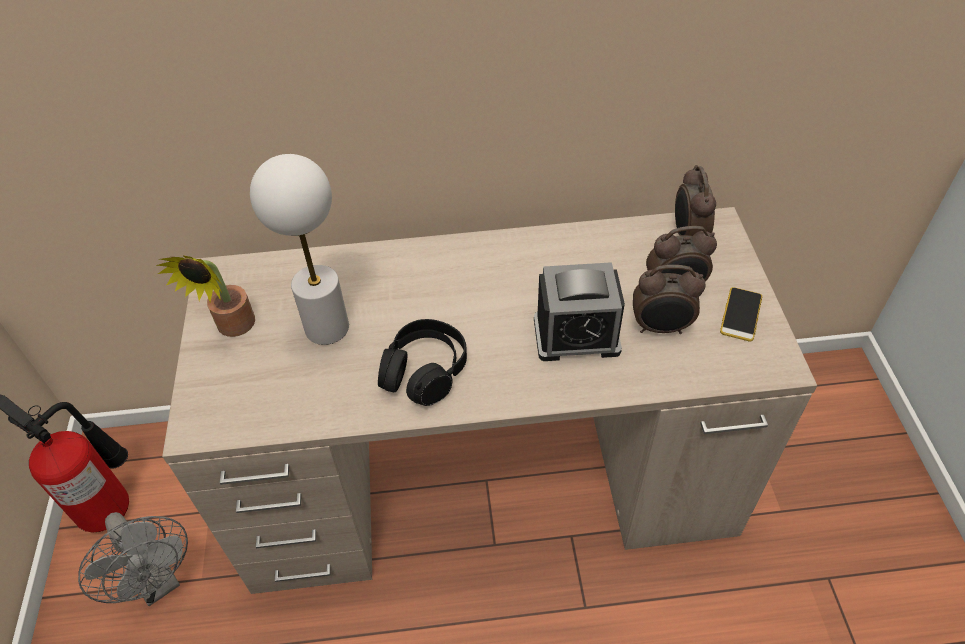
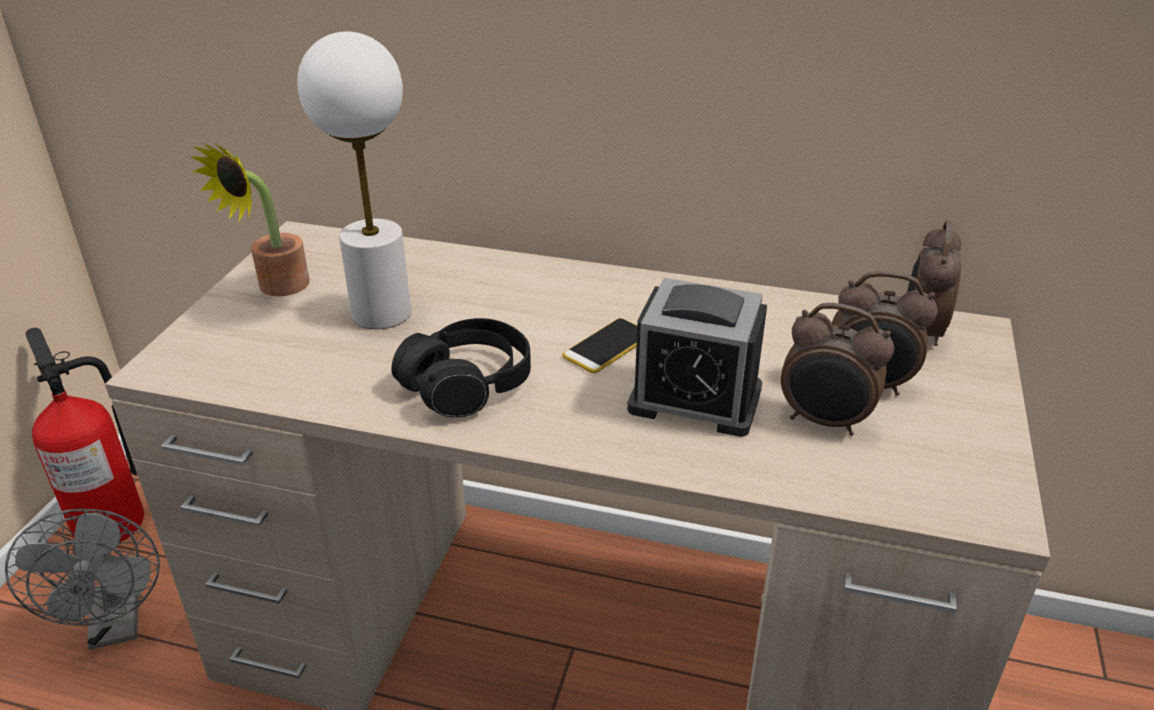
camera: 20 degrees right, 15 degrees down
(741, 314) = (960, 437): phone -> phone (607, 346)

